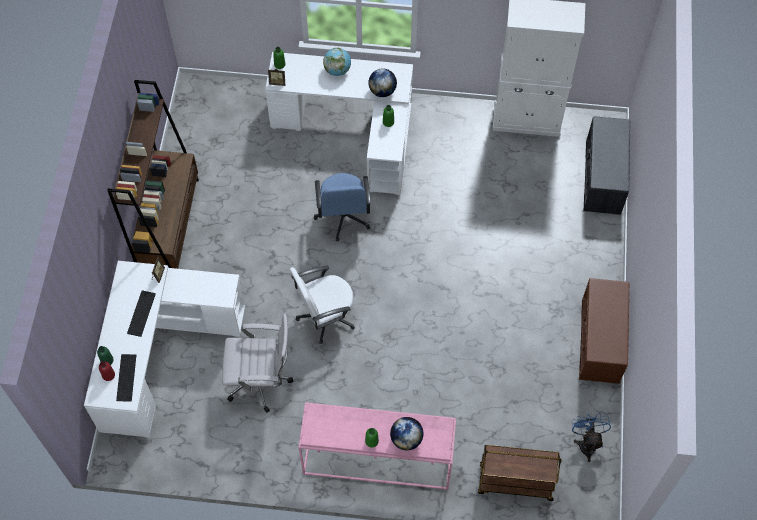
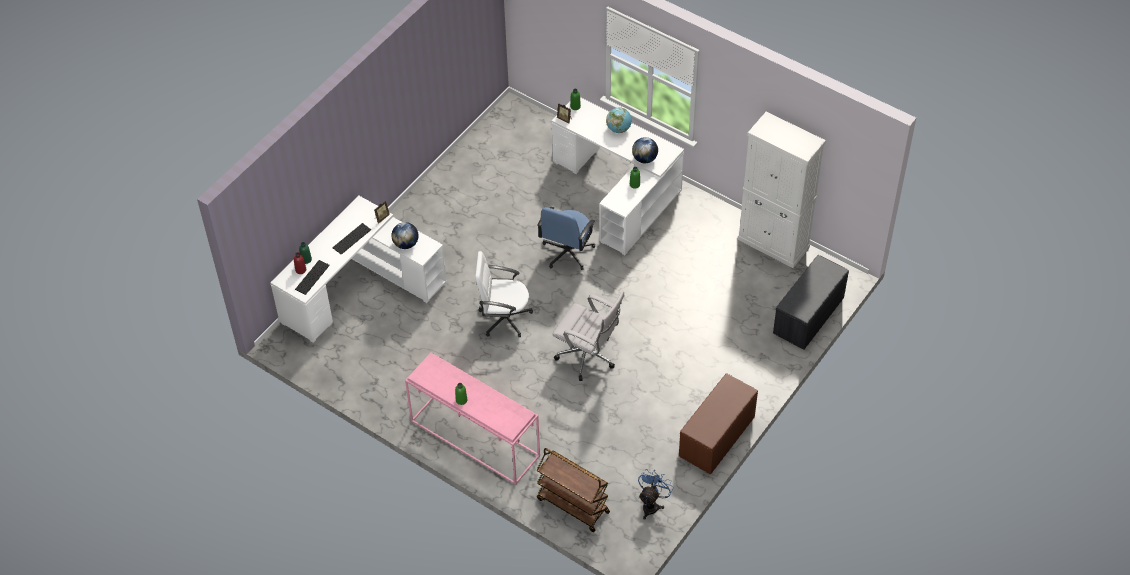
camera: 30 degrees right, 10 degrees down
(170, 227) = (426, 202): brown bookcase -> none
(262, 381) = (423, 342): white office chair -> white office chair (589, 357)
(406, 439) = (488, 410): globe -> globe (406, 244)

